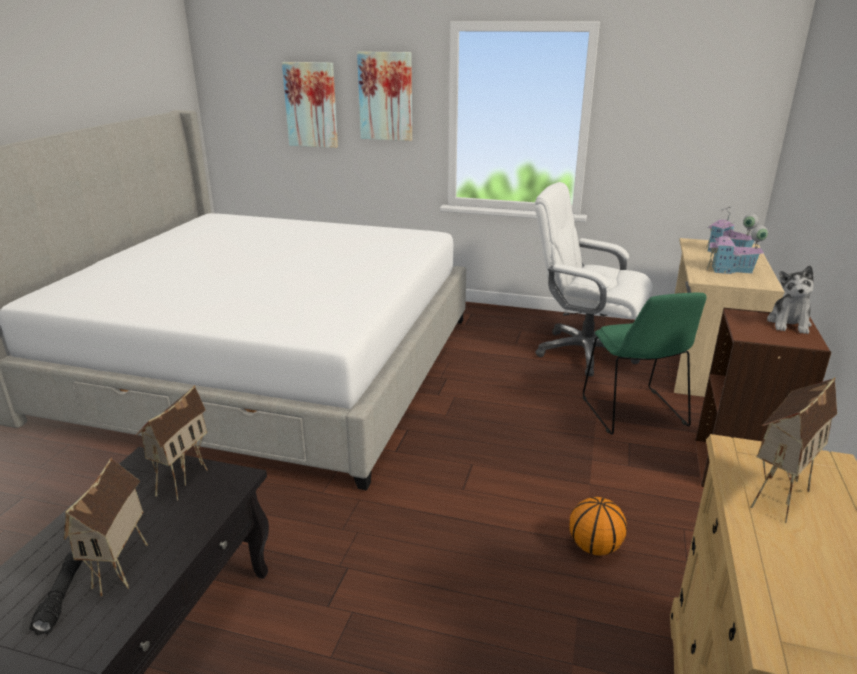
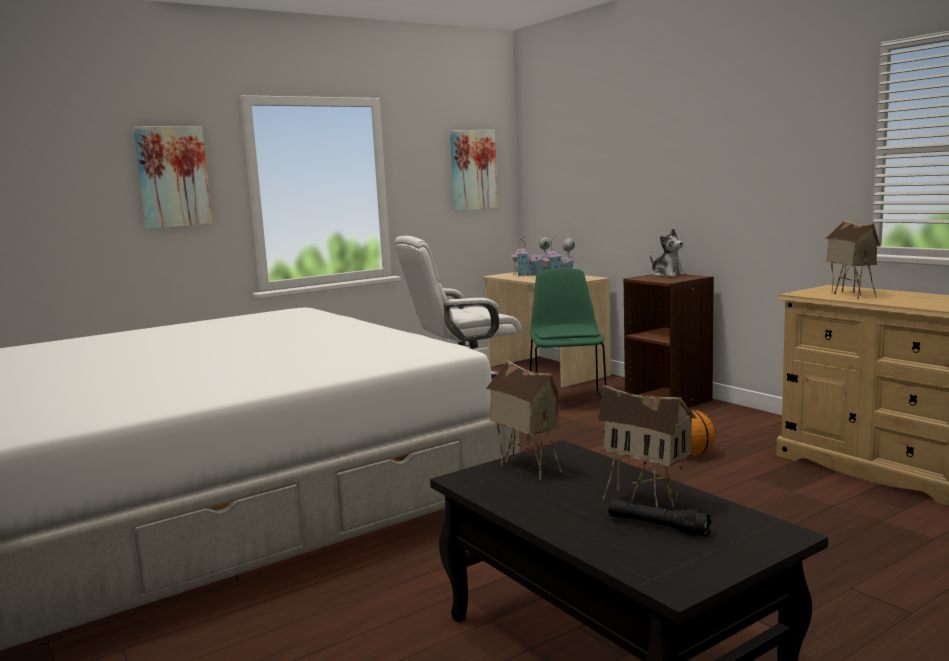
camera: 50 degrees left, 15 degrees down
(311, 105) = (67, 195): picture -> picture (473, 170)
(634, 413) = (567, 402): green chair -> green chair turned 120 degrees counterclockwise

